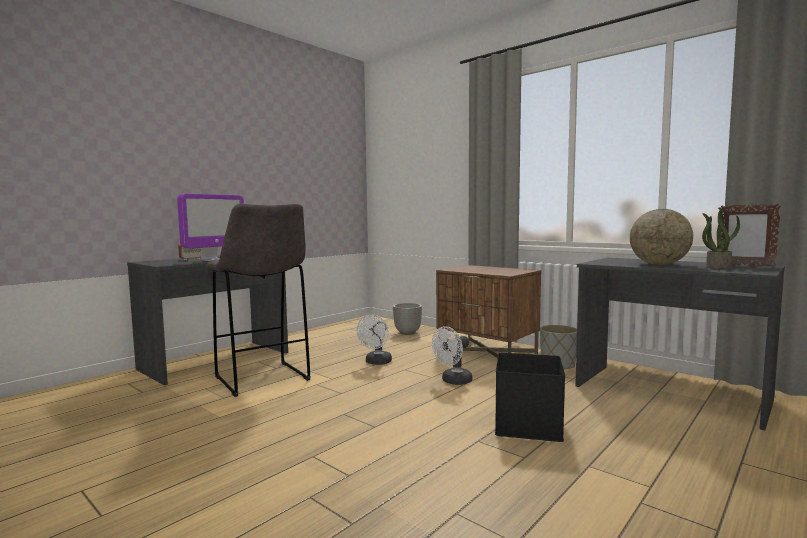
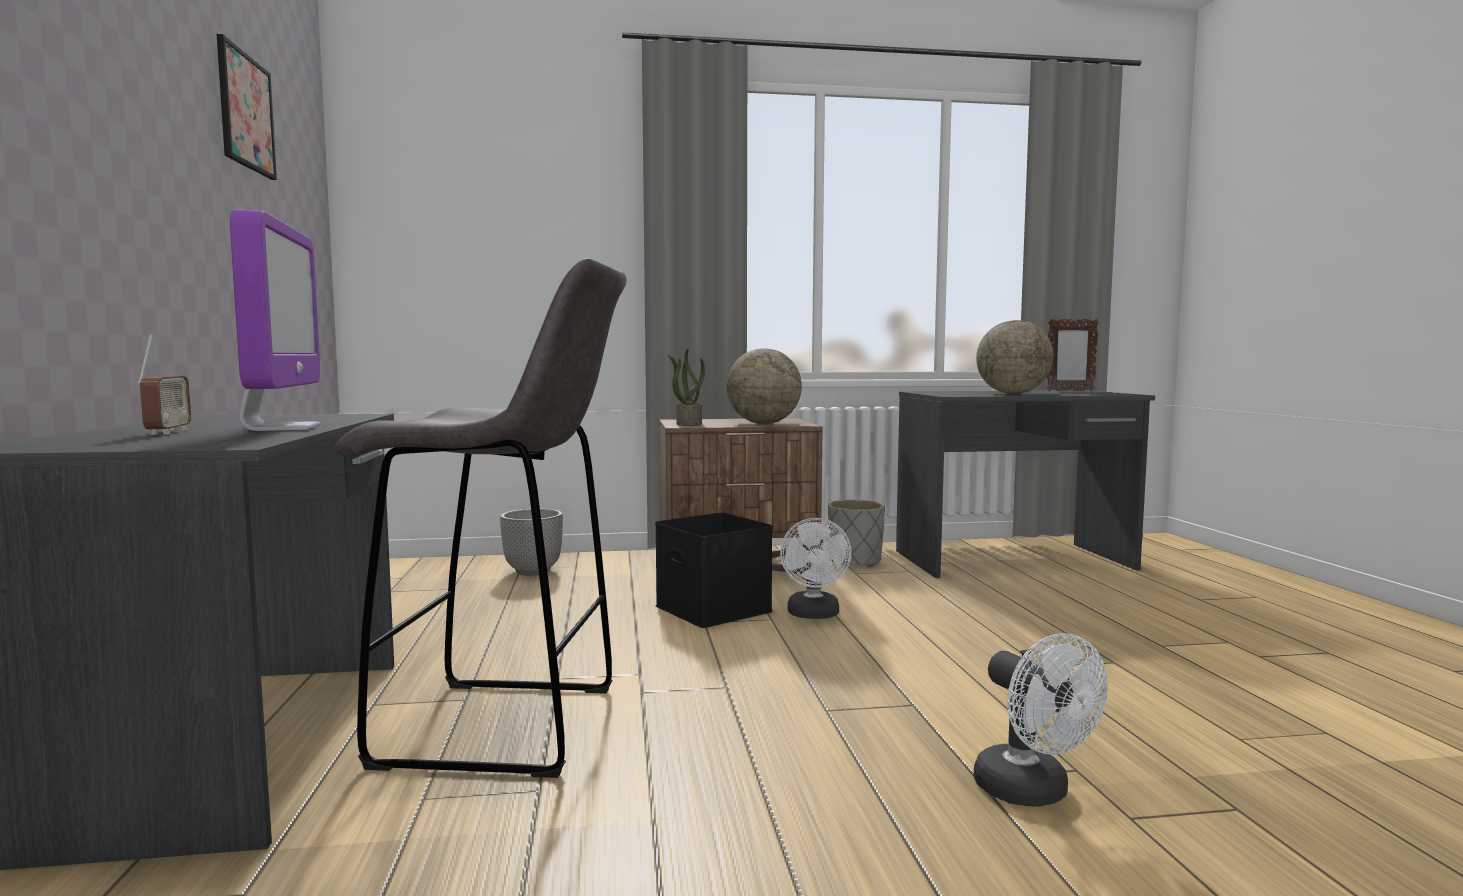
camera: 50 degrees left, 0 degrees up
(298, 141) = (246, 112): none -> picture
(376, 362) = (631, 627): white fan -> white fan (1032, 793)
(494, 271) = (763, 423): none -> globe
(529, 425) = (1024, 631): black storage box -> black storage box (716, 609)
(718, 267) = (1068, 392): potted plant -> potted plant (688, 424)

